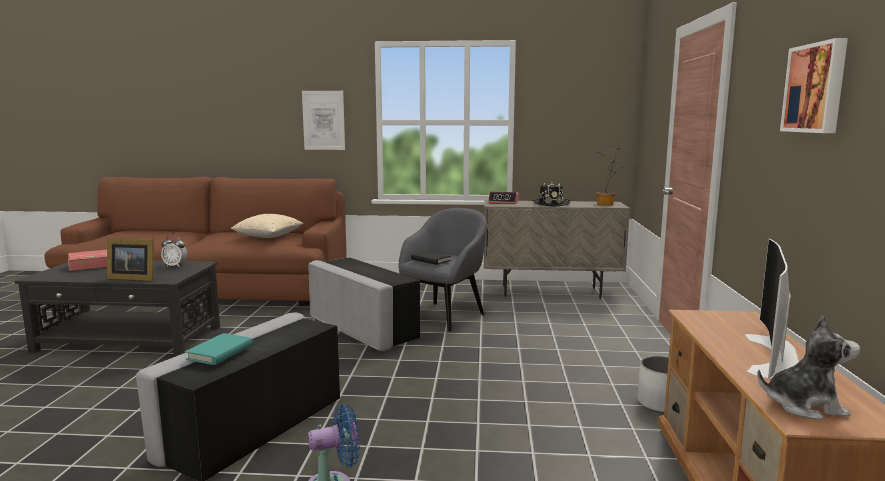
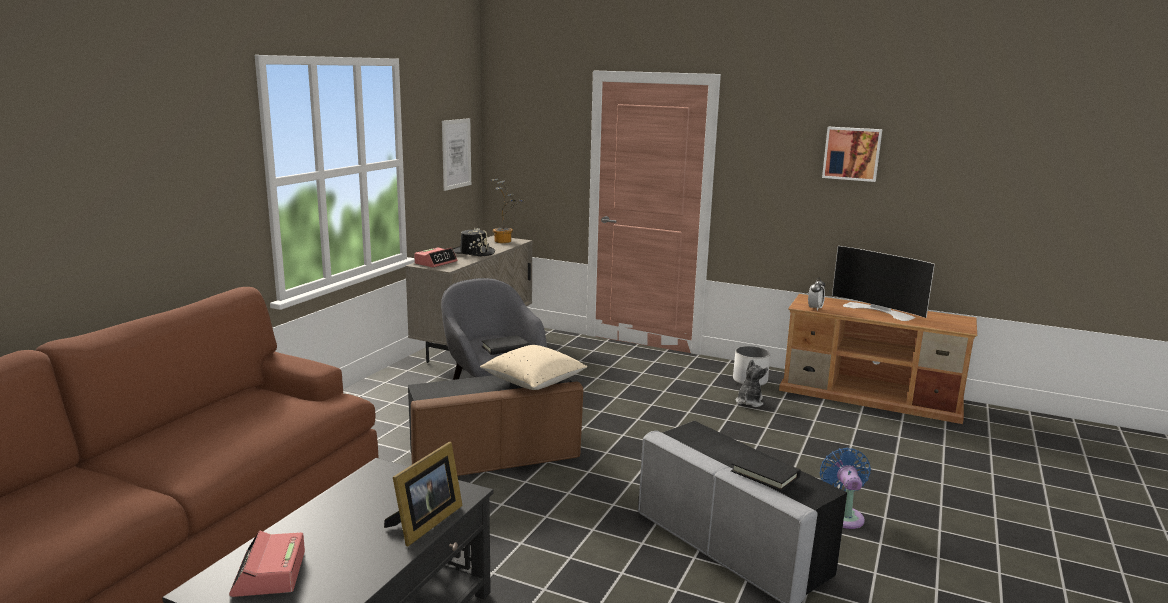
camera: 70 degrees left, 5 degrees up
(175, 266) = (371, 489): alarm clock -> alarm clock (815, 308)
(220, 352) = (765, 474): turquoise book -> black book
(268, 236) = (250, 410): beige pillow -> beige pillow (533, 382)
(323, 120) = (196, 191): picture -> picture (456, 153)
(362, 328) = (494, 457): grey ottoman -> brown ottoman
(803, 406) = (946, 324): plush toy -> plush toy (749, 402)

